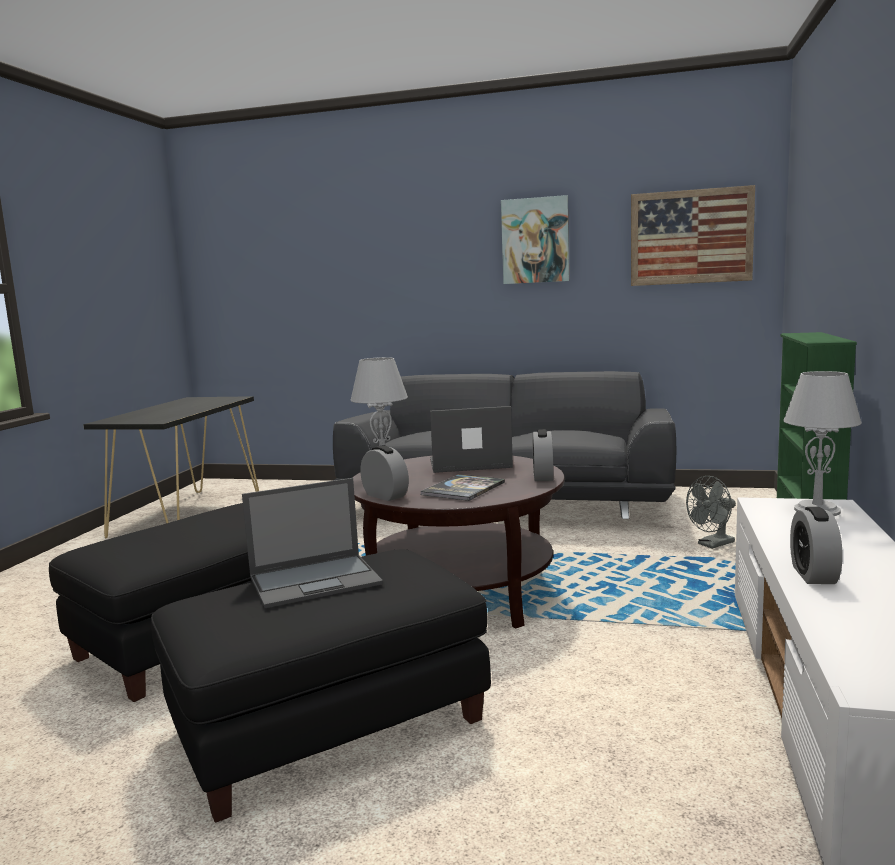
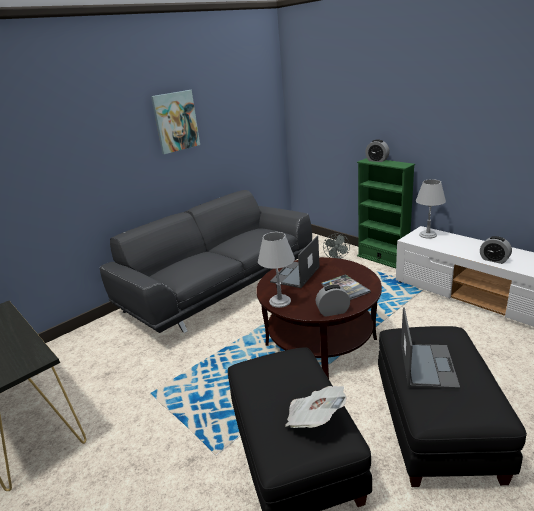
camera: 55 degrees left, 15 degrees up
(156, 547) = (314, 418): none -> newspaper
(543, 476) = (346, 265): alarm clock -> alarm clock (377, 160)
(690, 237) = (250, 109): picture -> none

